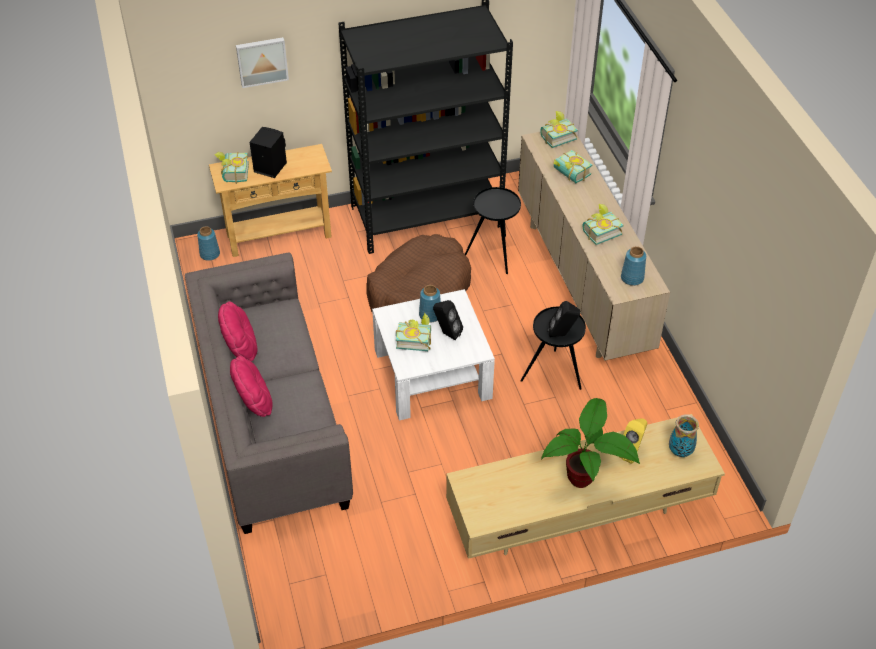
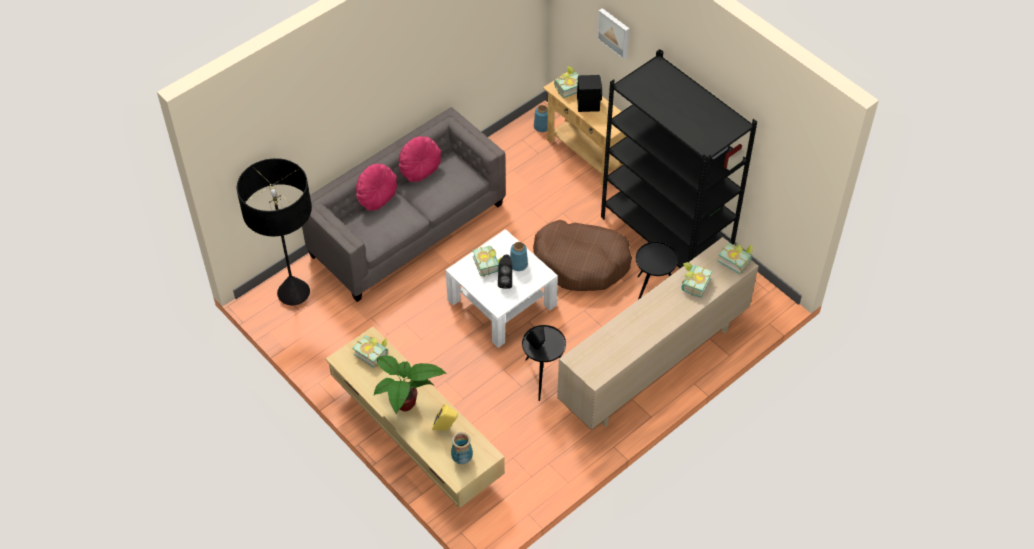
camera: 65 degrees right, 5 degrees up
(295, 572) = (294, 295): none -> black floor lamp
(599, 231) = (636, 325): book -> book (373, 353)
(632, 278) = (595, 362): blue vase -> none

